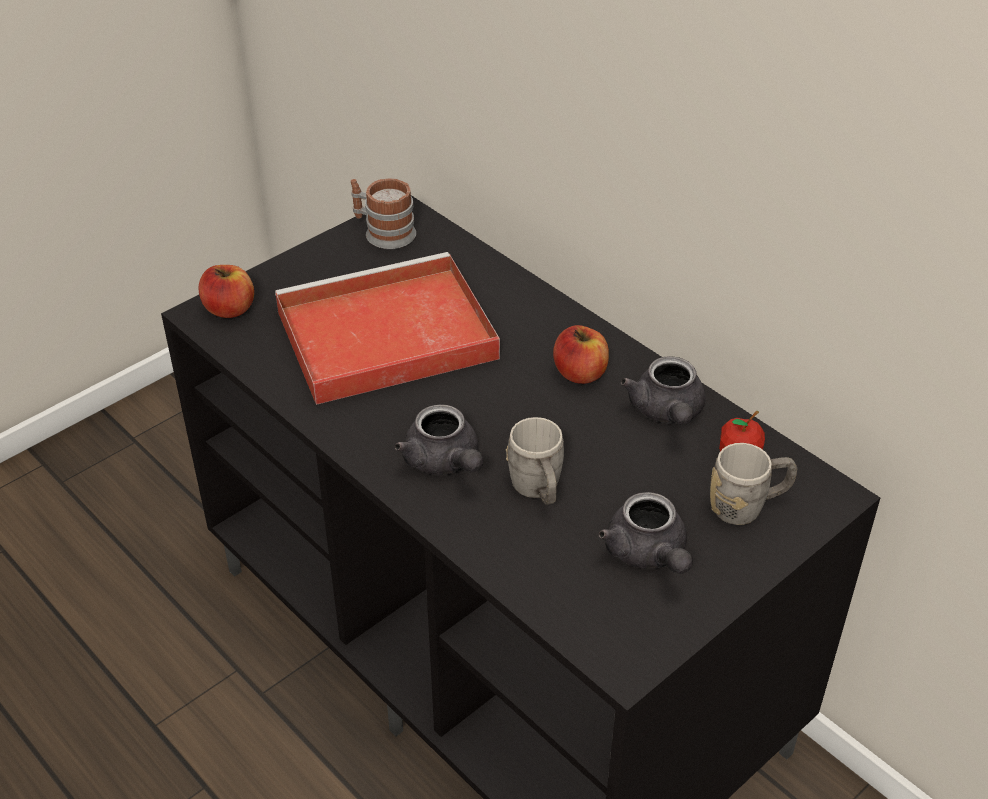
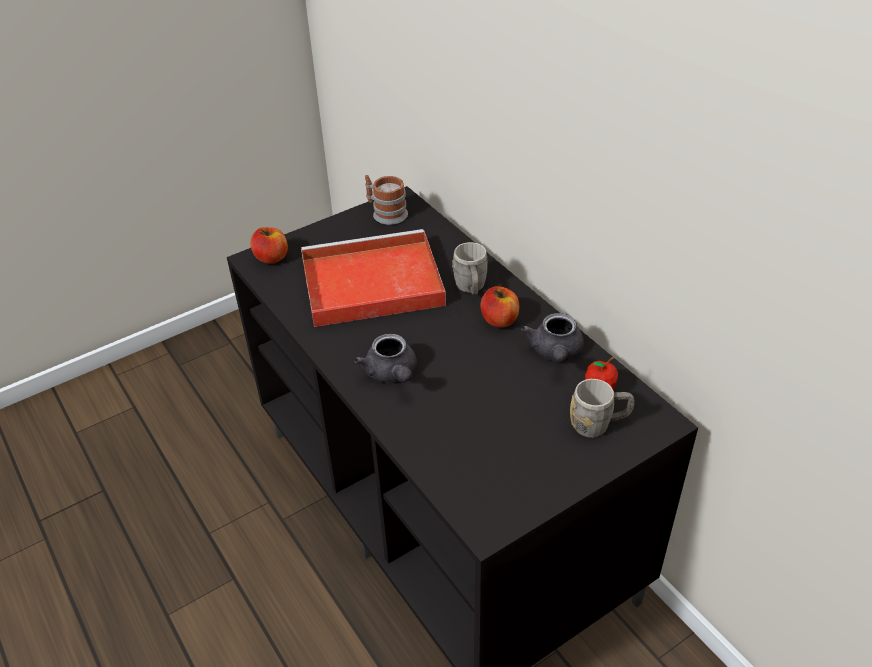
camera: 10 degrees right, 0 degrees up
(538, 490) = (452, 399): grey mug -> grey mug (471, 288)
(648, 554) = (520, 452): grey teapot -> none

